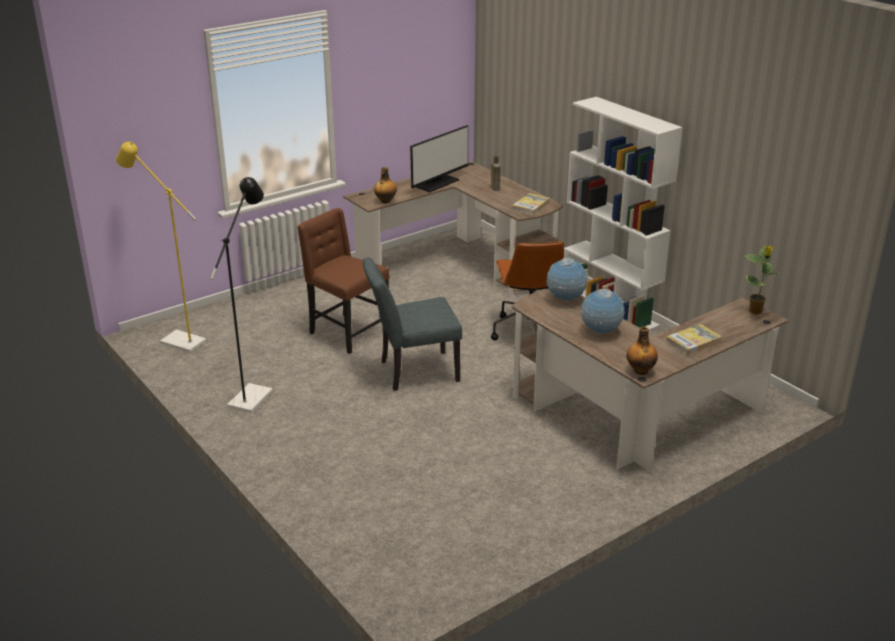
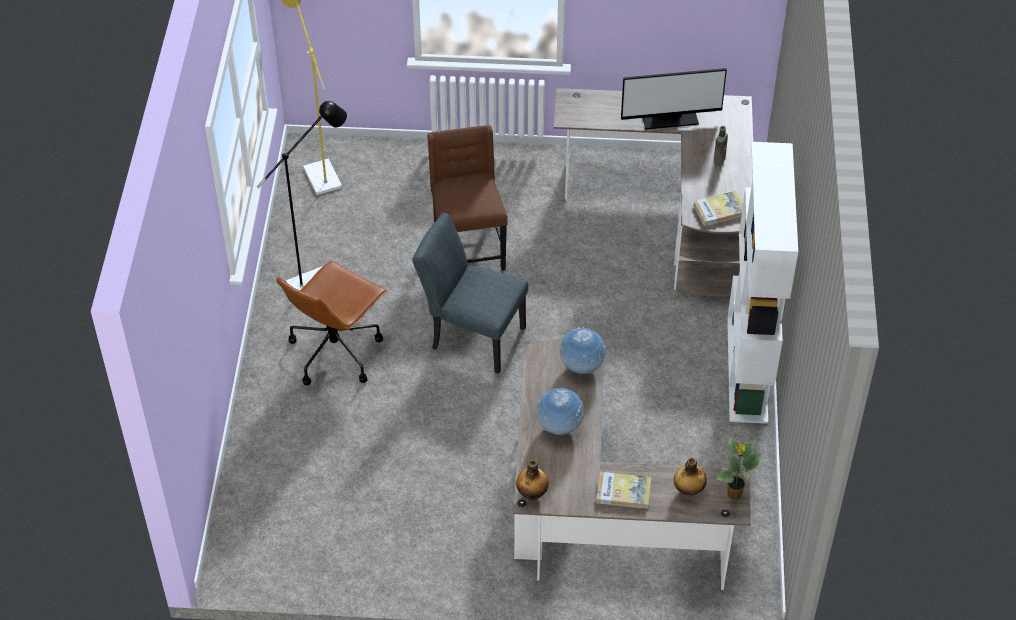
camera: 40 degrees right, 20 degrees up
(385, 201) = (585, 120): bottle -> bottle (688, 490)
(529, 331) = (632, 350): brown office chair -> brown office chair (336, 351)

